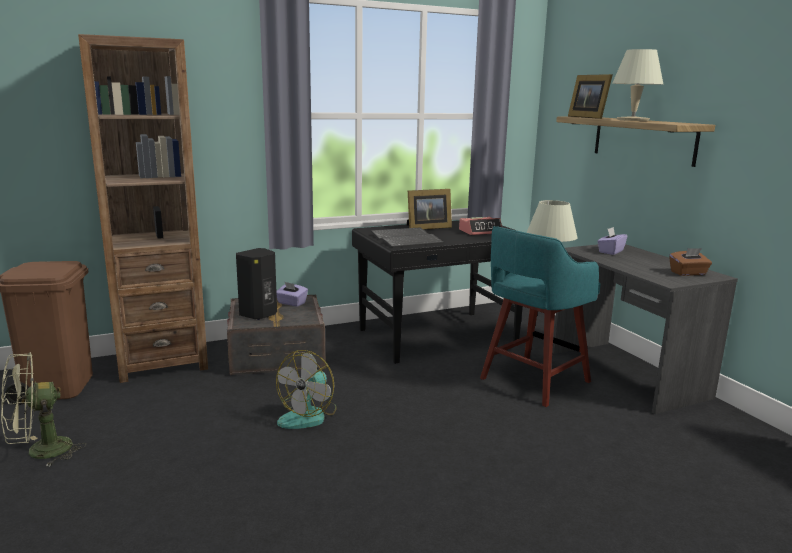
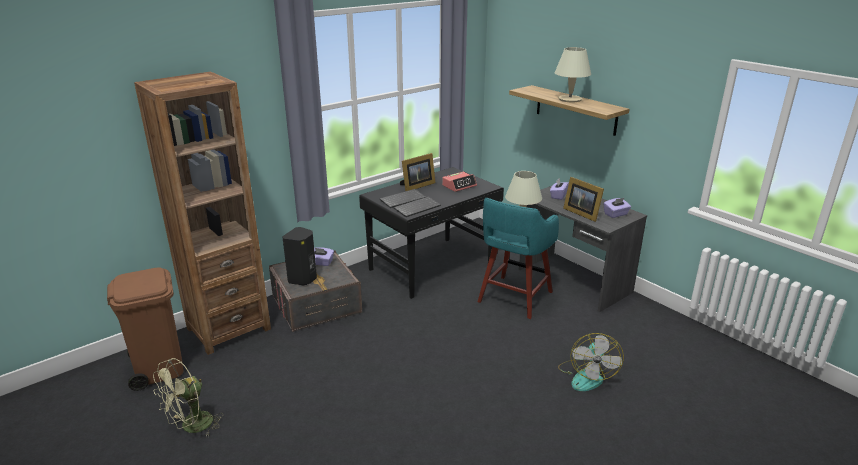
camera: 15 degrees left, 10 degrees up
(308, 415) = (372, 357): fan -> fan (586, 376)
(588, 117) = (534, 92): picture frame -> picture frame (581, 213)
(688, 273) = (616, 214): brown tissue box -> purple tissue box

